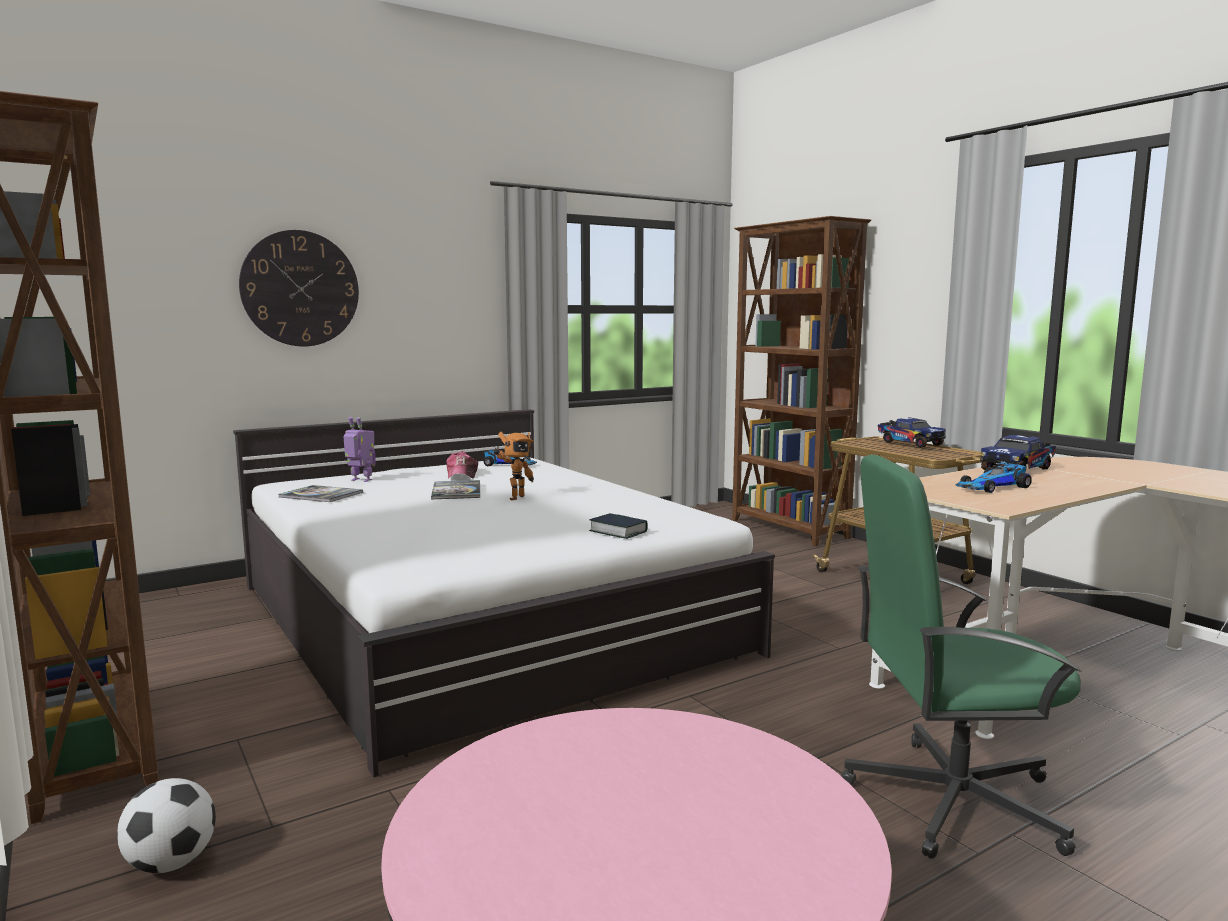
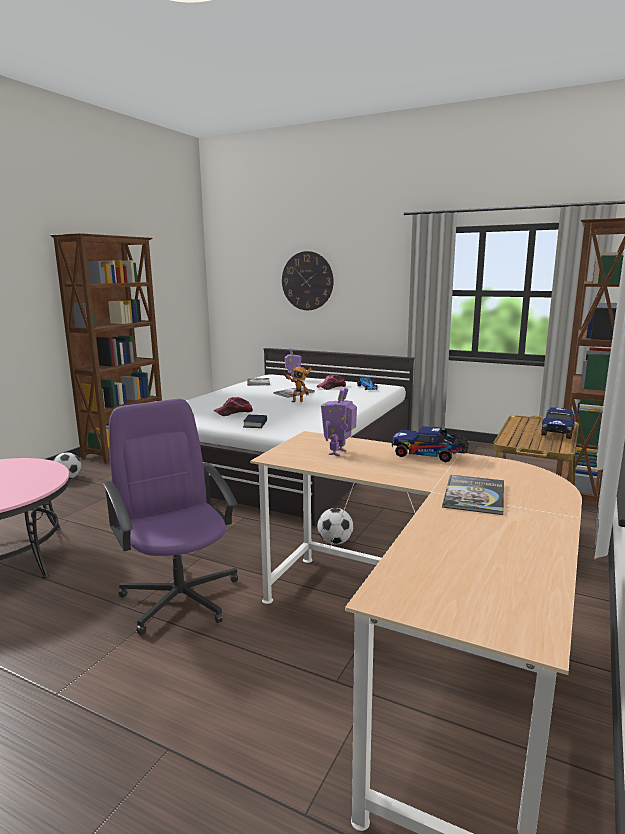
camera: 60 degrees right, 5 degrees up
(515, 531) = (234, 412): none -> cap
(833, 657) = (335, 542): none -> football
(951, 799) = (180, 597): green office chair -> purple office chair
(991, 487) = (338, 453): toy car -> toy robot
(1159, 478) = (474, 495): none -> book

